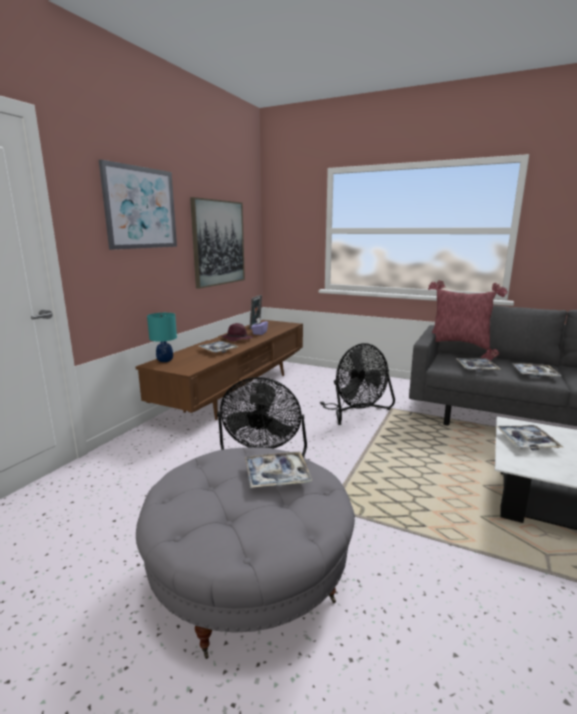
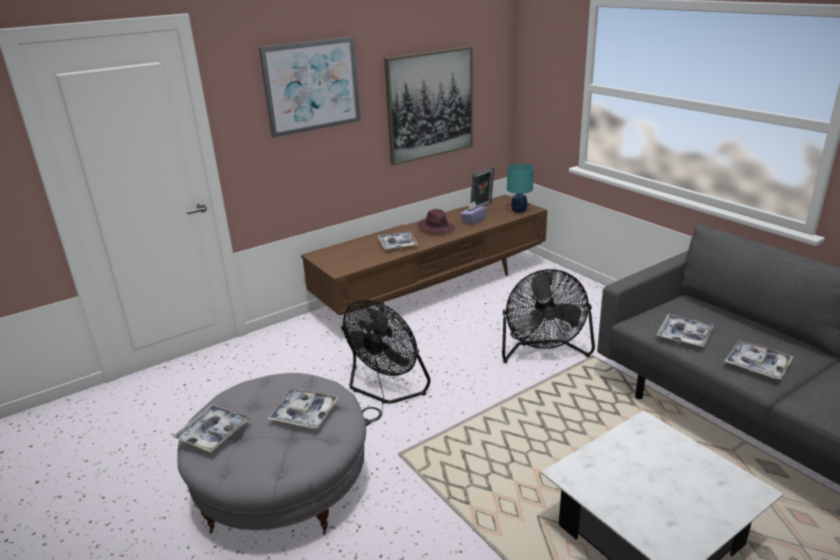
camera: 30 degrees right, 10 degrees up
(164, 360) = (332, 251): turquoise table lamp -> turquoise table lamp (518, 211)
(457, 354) = (699, 303): red pillow -> none
(526, 442) = (627, 453): tray -> tray (213, 433)

